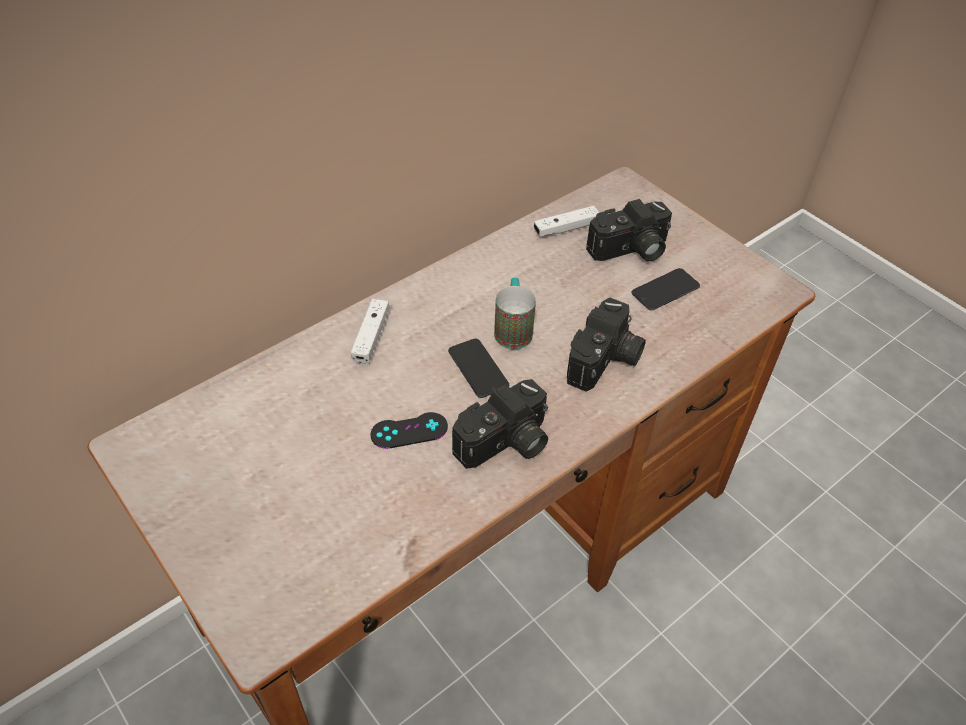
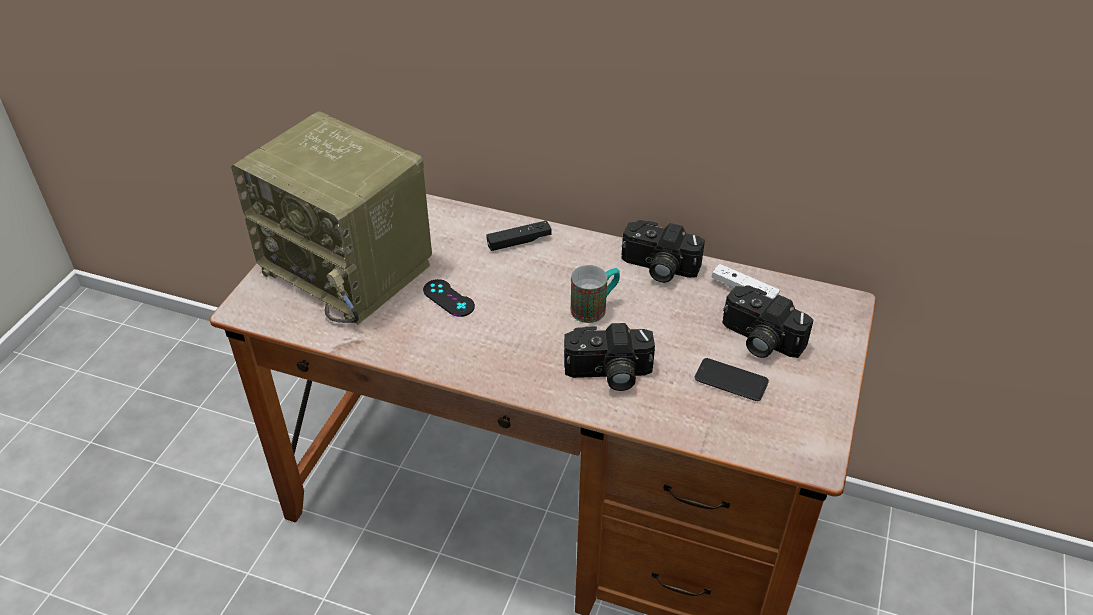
camera: 60 degrees right, 5 degrees down
(281, 498) = (350, 268): none -> radio
(371, 337) = (519, 241): white game controller -> black game controller
(478, 369) = (536, 307): phone -> none
(506, 444) = (475, 351): camera -> camera (658, 268)

